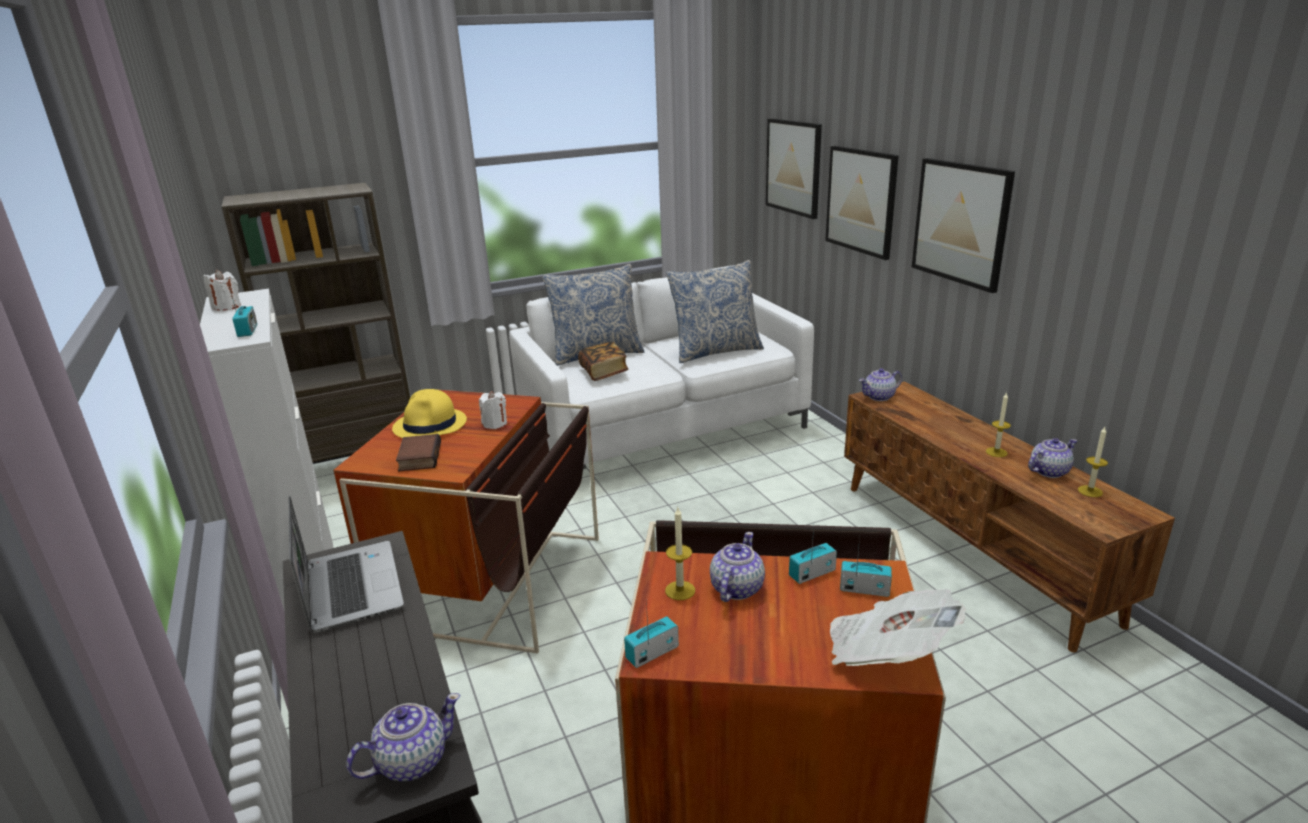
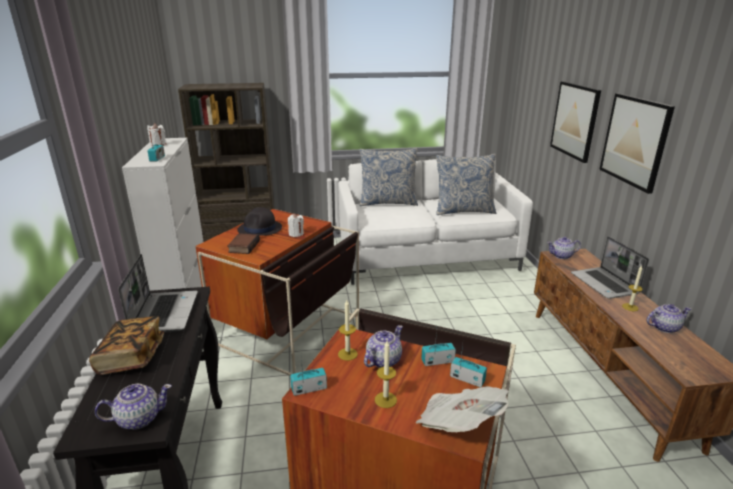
camera: 15 degrees right, 0 degrees up
(430, 425) = (260, 229): yellow hat -> black hat
(604, 372) = (386, 214): book -> book (131, 357)
(793, 167) = (538, 94): picture -> none
(951, 427) = (605, 284): none -> laptop
(1090, 491) = (691, 347): candle -> candle (385, 400)

